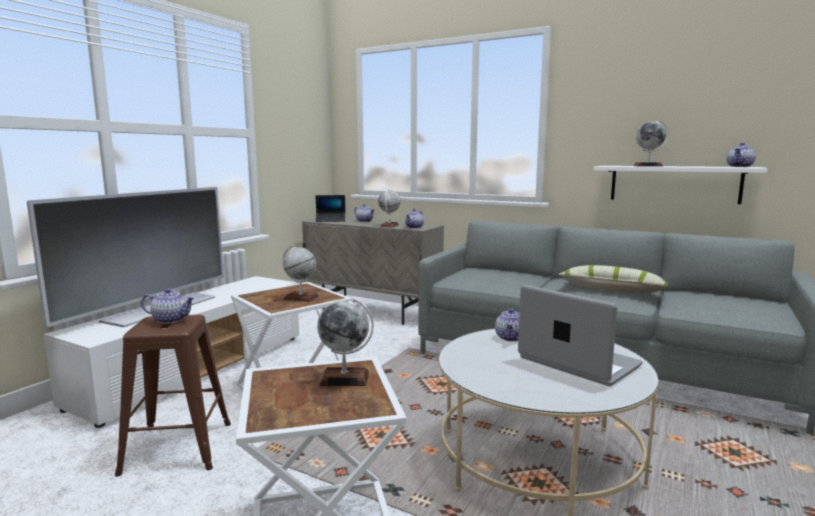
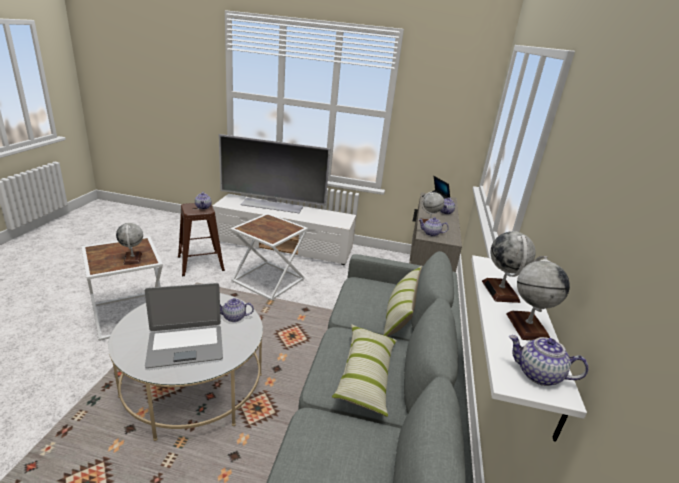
camera: 70 degrees right, 15 degrees up
(301, 298) = (267, 231): globe -> globe (527, 326)
(517, 275) = (399, 315): none -> pillow
(578, 362) = (185, 346): laptop -> laptop turned 45 degrees clockwise

